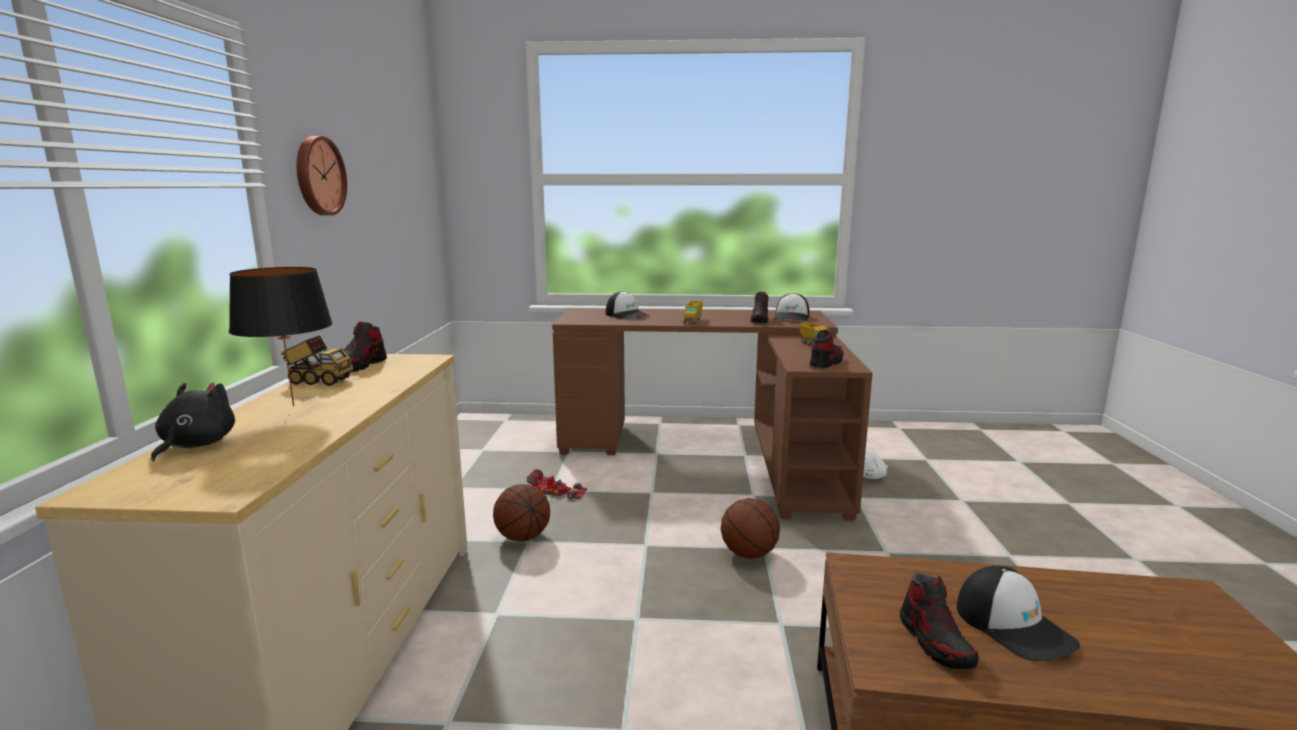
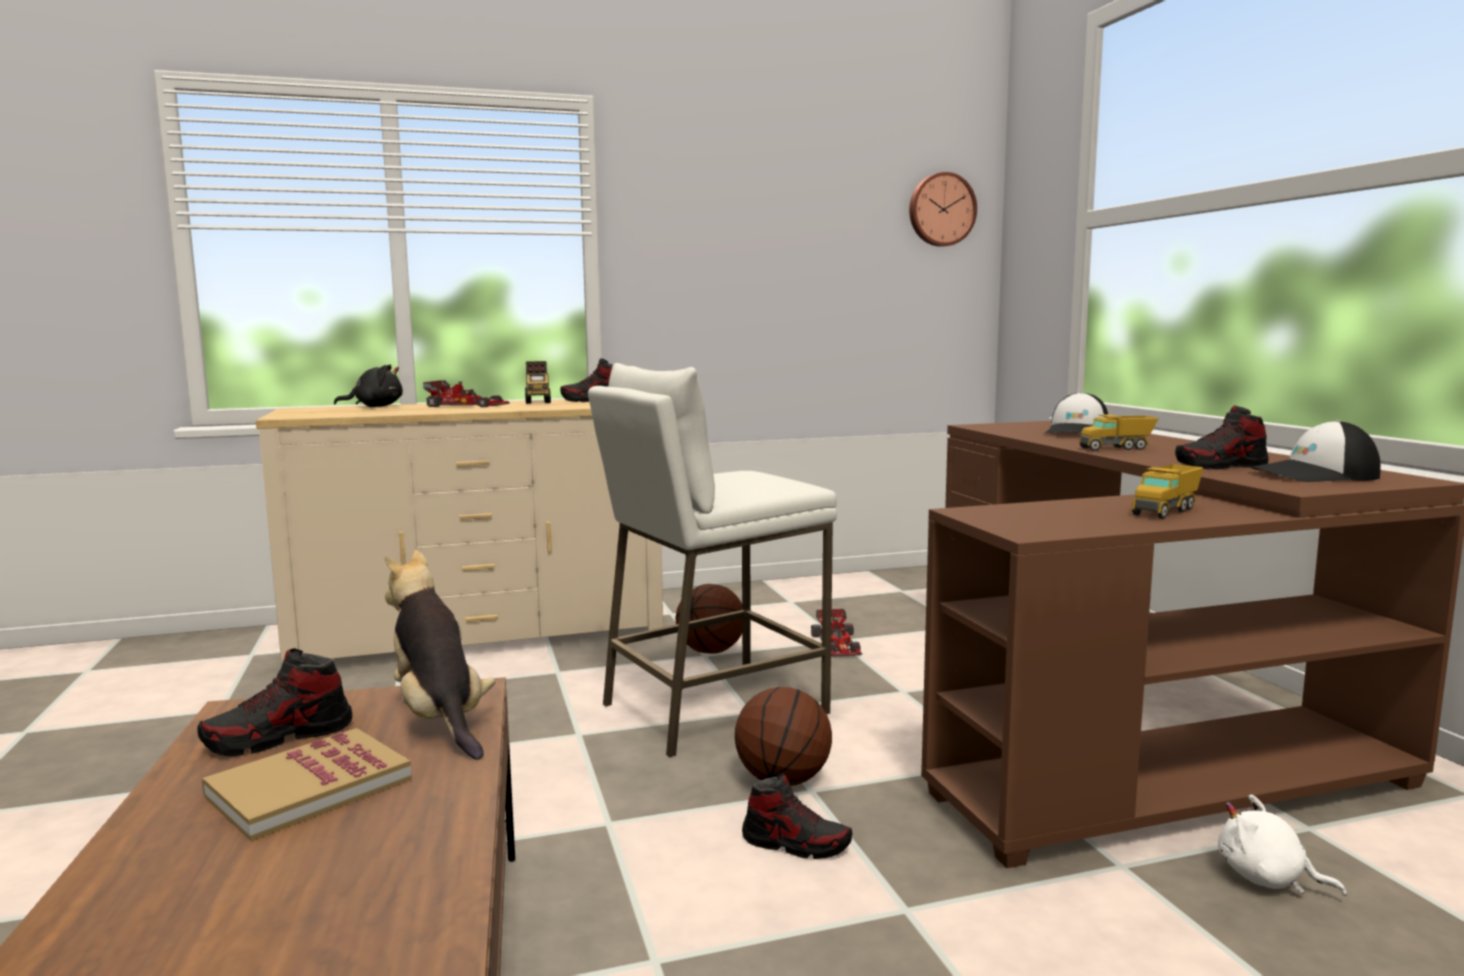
camera: 70 degrees right, 5 degrees down
(292, 406) = (467, 405): black table lamp -> toy car
(318, 176) = (694, 227): wall clock -> wall clock (941, 210)
(631, 556) = (712, 709): none -> white stool
(826, 363) = (1031, 520): shoe -> shoe (796, 844)
(901, 578) = (440, 718): none -> plush toy
(1014, 626) = (309, 788): cap -> book

